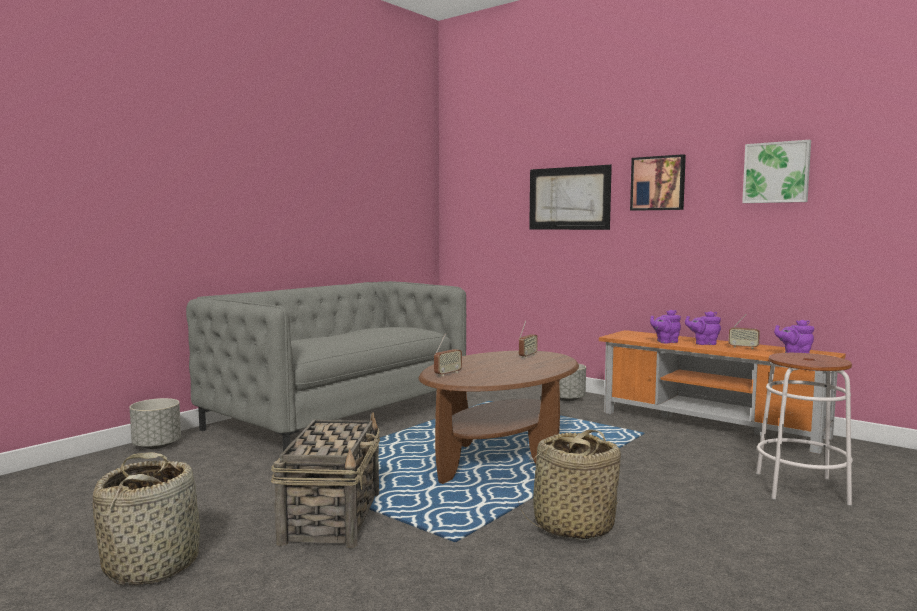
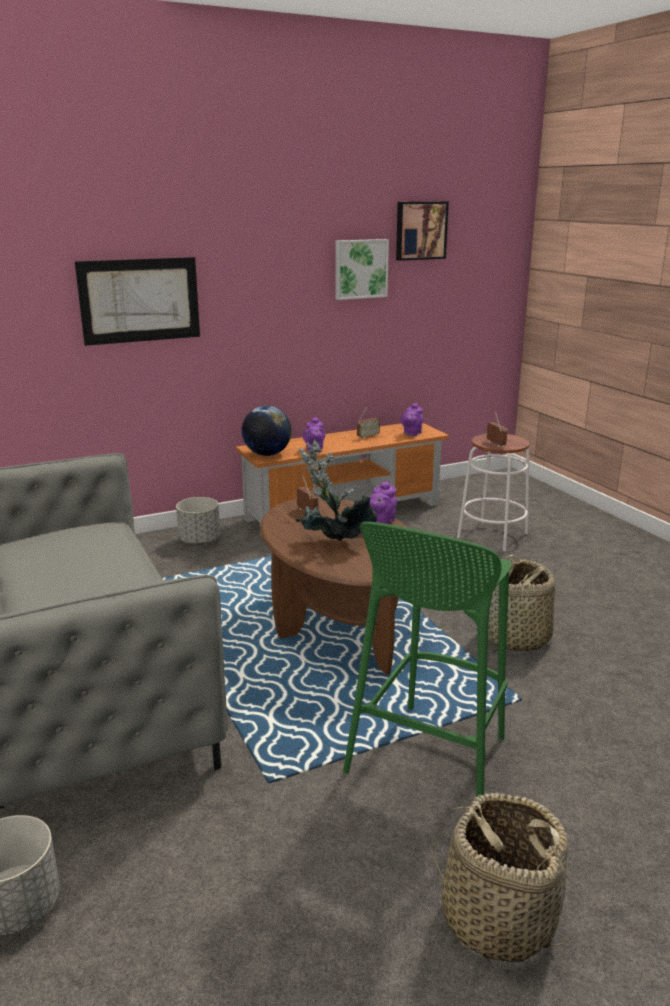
camera: 65 degrees left, 15 degrees up
(332, 517) = (431, 760): basket -> green stool
(447, 374) = (354, 565): radio -> radio (495, 444)
(478, 366) = (333, 544): none -> potted plant
(625, 336) = (267, 454): none -> globe
(658, 183) = (251, 280): picture -> picture (420, 230)
(703, 343) = (337, 442): purple teapot -> purple teapot (381, 522)

